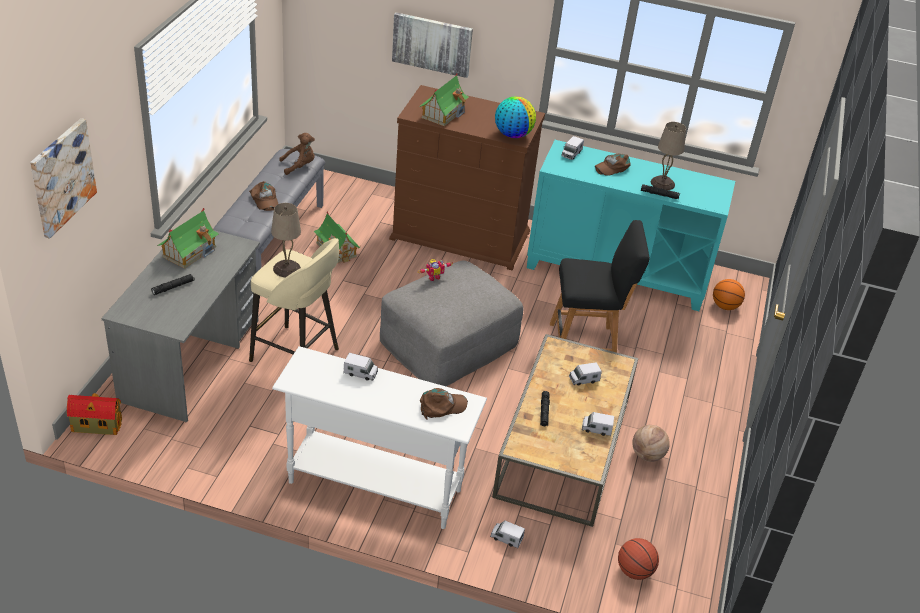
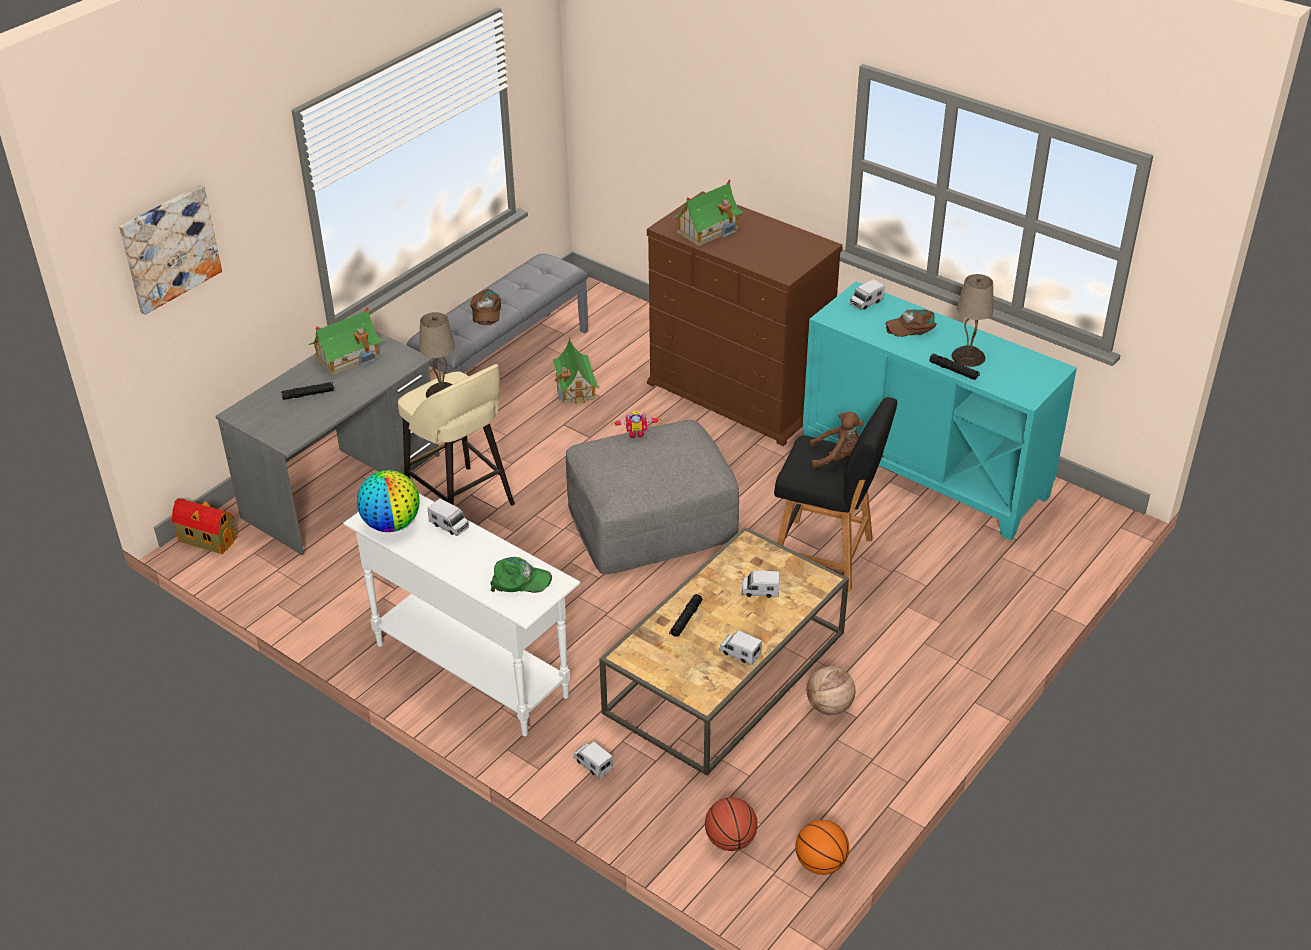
camera: 25 degrees right, 0 degrees up
(299, 166) = (549, 277): brown plush toy -> brown plush toy (837, 457)
(432, 44) = (723, 140): picture -> none
(442, 406) = (520, 580): brown cap -> green cap
(513, 135) = (780, 267): globe -> globe (391, 524)
(725, 306) = (1052, 540): basketball -> basketball (820, 863)

